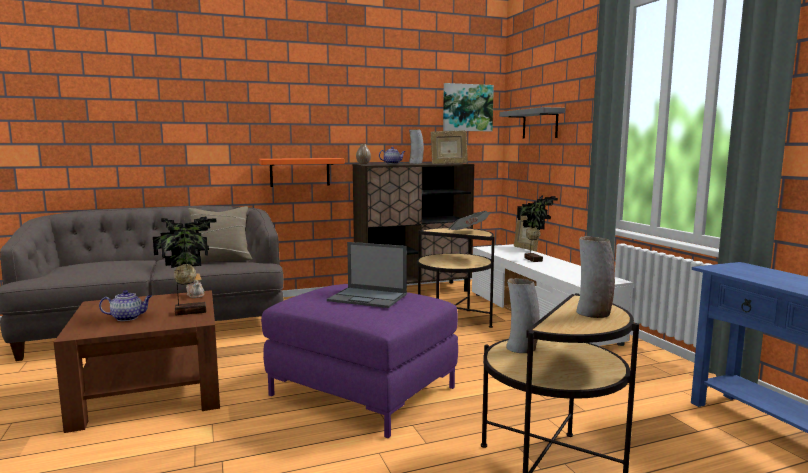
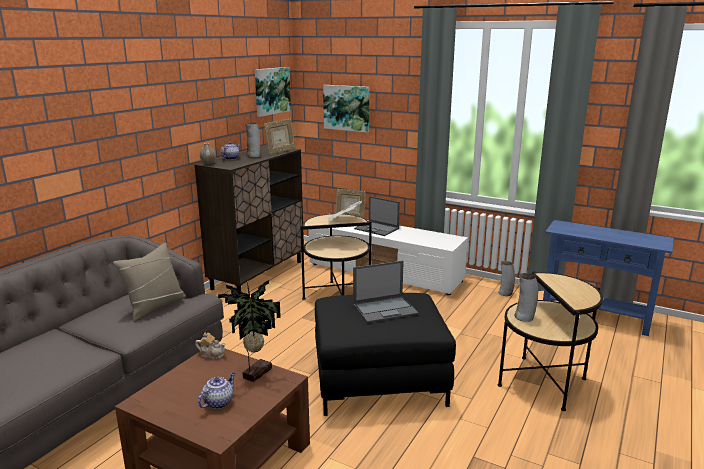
camera: 40 degrees left, 10 degrees up
(300, 172) = (150, 184): orange shelf -> none
(364, 391) = (379, 381): purple ottoman -> black ottoman
(534, 259) = (377, 229): potted plant -> laptop
(540, 124) = (347, 108): grey shelf -> picture
(593, 313) = (571, 286): vase -> vase (505, 293)

